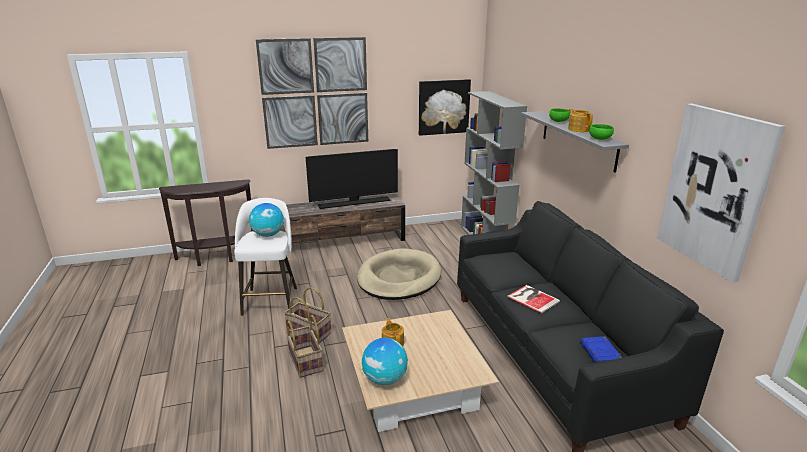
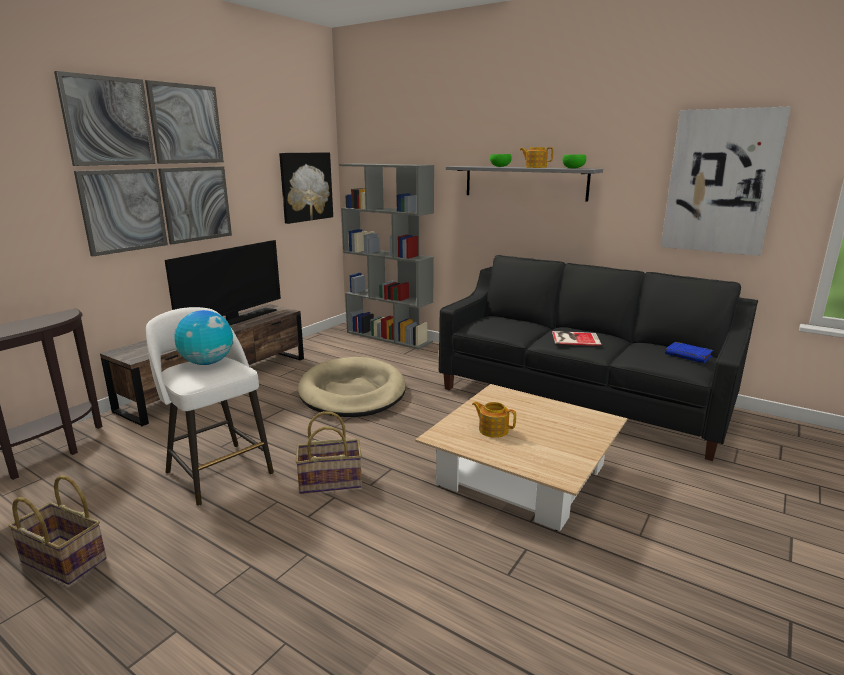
camera: 40 degrees left, 5 degrees down
(304, 361) = (373, 511): basket -> basket (62, 561)
(385, 379) = (543, 461): globe -> none

